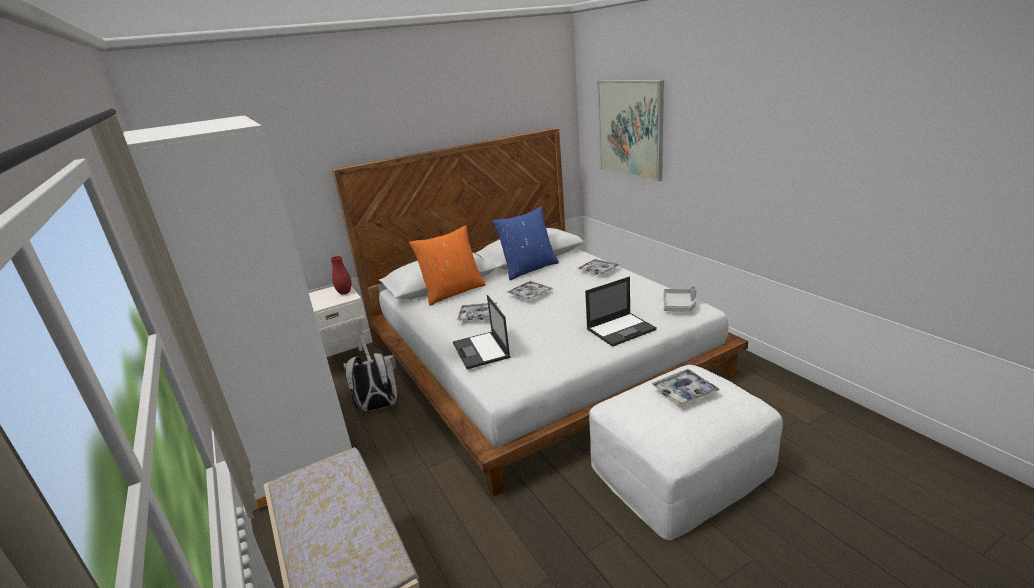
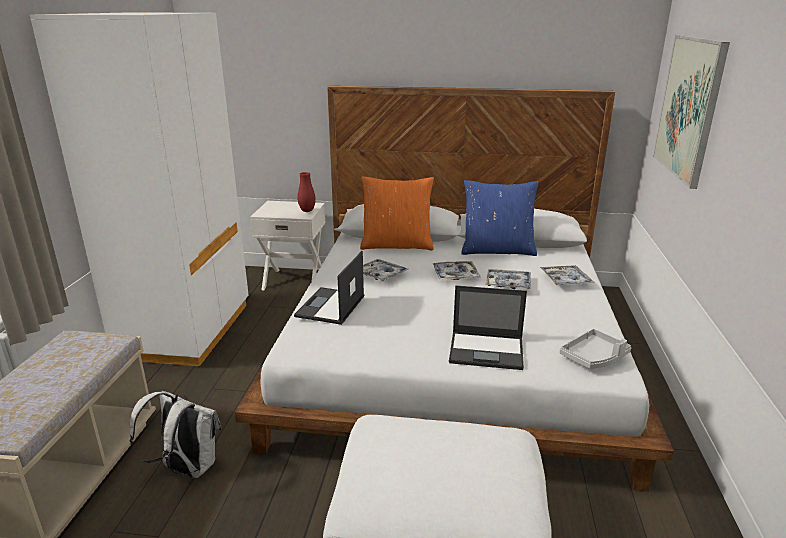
camera: 35 degrees right, 0 degrees up
(378, 407) = (274, 327): white backpack -> white backpack (186, 468)
(684, 392) = (454, 452): tray -> tray (508, 284)

